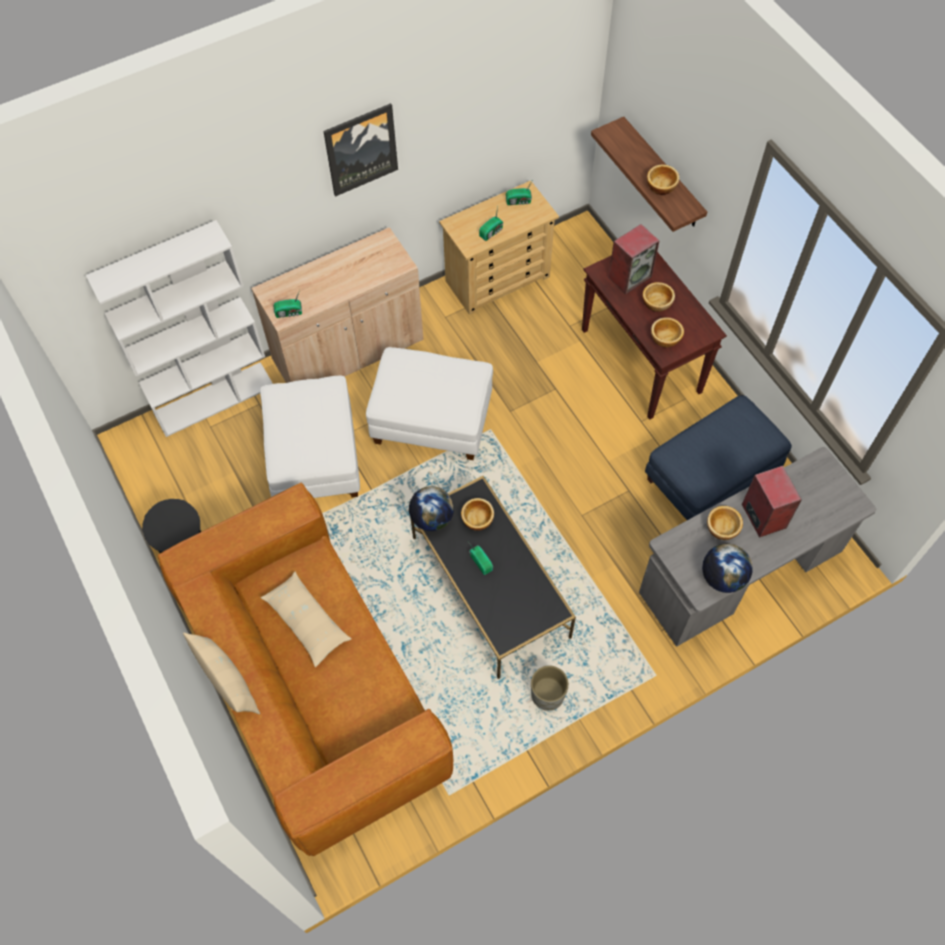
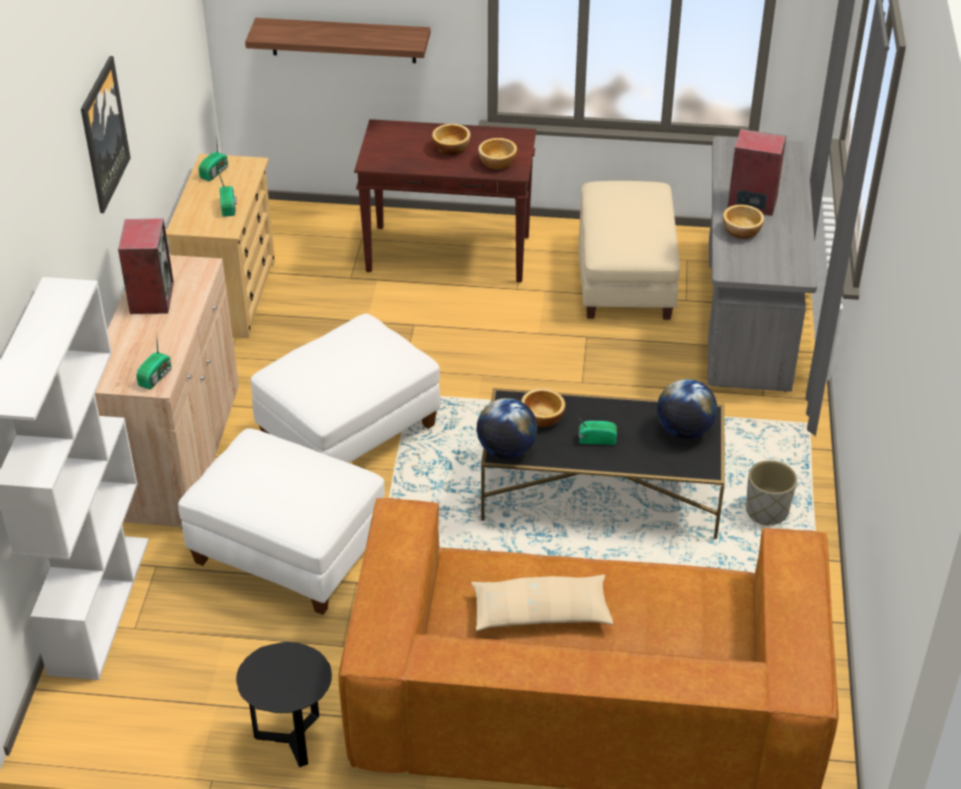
camera: 55 degrees left, 20 degrees down
(226, 679) = (579, 684): beige pillow -> none
(630, 276) = (400, 148): speaker -> speaker (151, 297)
(661, 186) = (367, 35): bowl -> none
(710, 476) = (625, 278): blue ottoman -> beige ottoman
(722, 577) = (794, 256): globe -> globe (684, 431)

